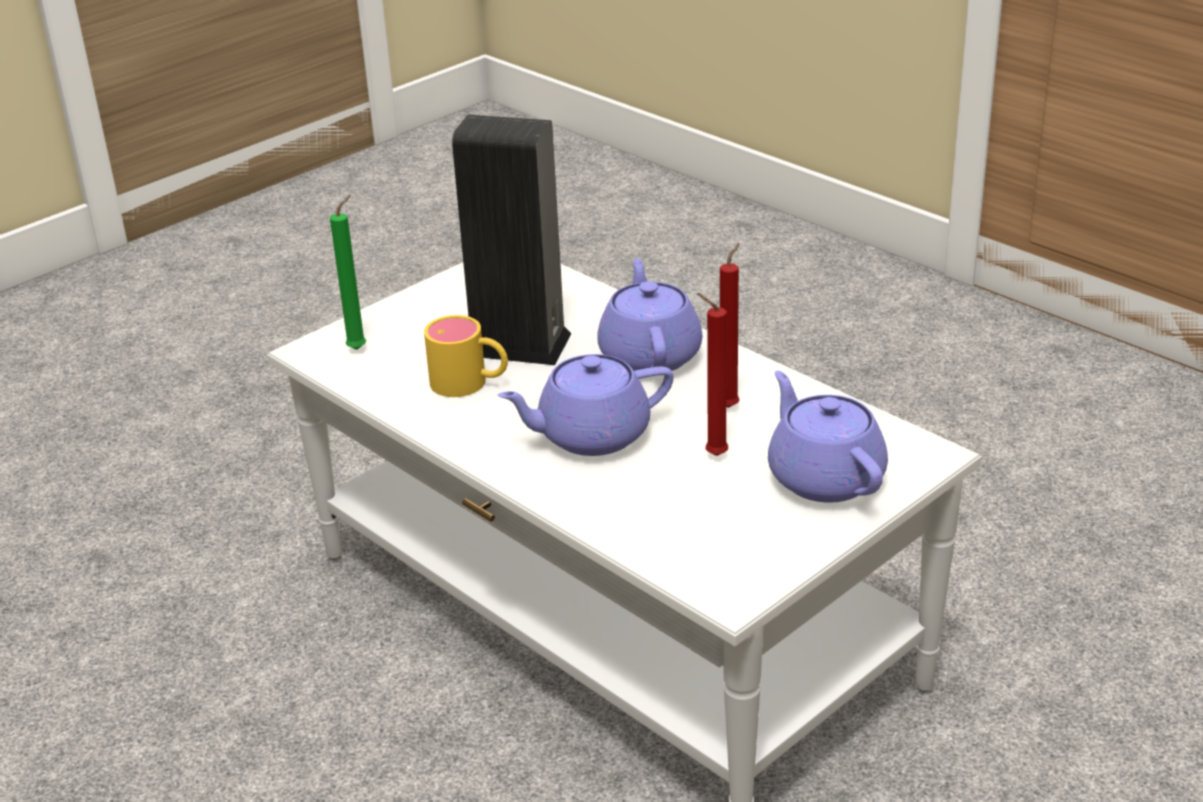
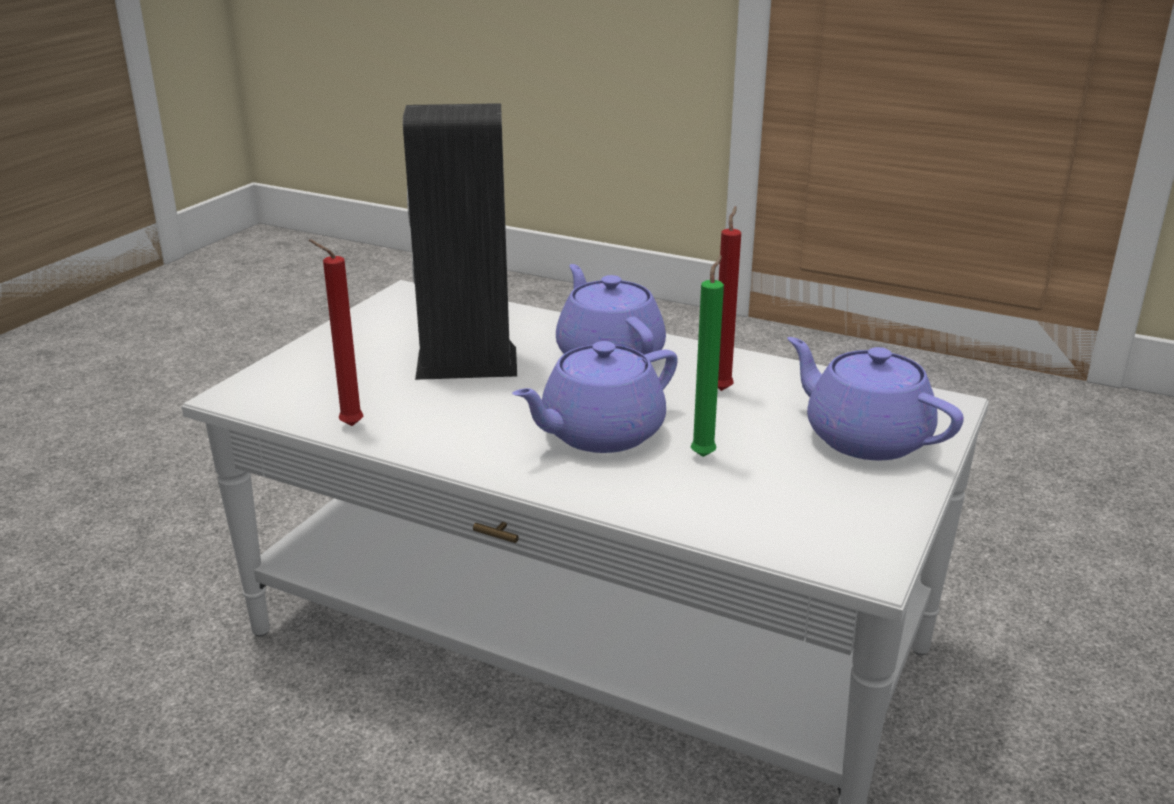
camera: 20 degrees left, 5 degrees down
(359, 348) = (291, 386): green candle -> green candle (704, 454)
(470, 383) = (436, 403): yellow mug -> none
(713, 455) = (739, 434): red candle -> red candle (347, 426)

